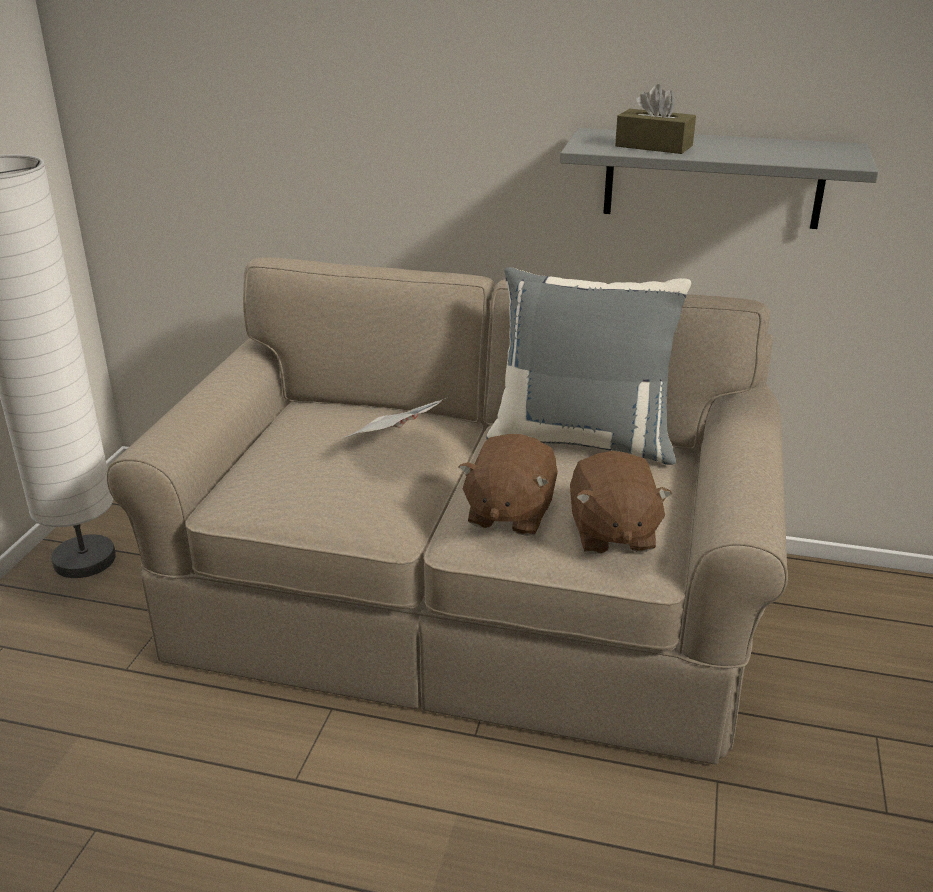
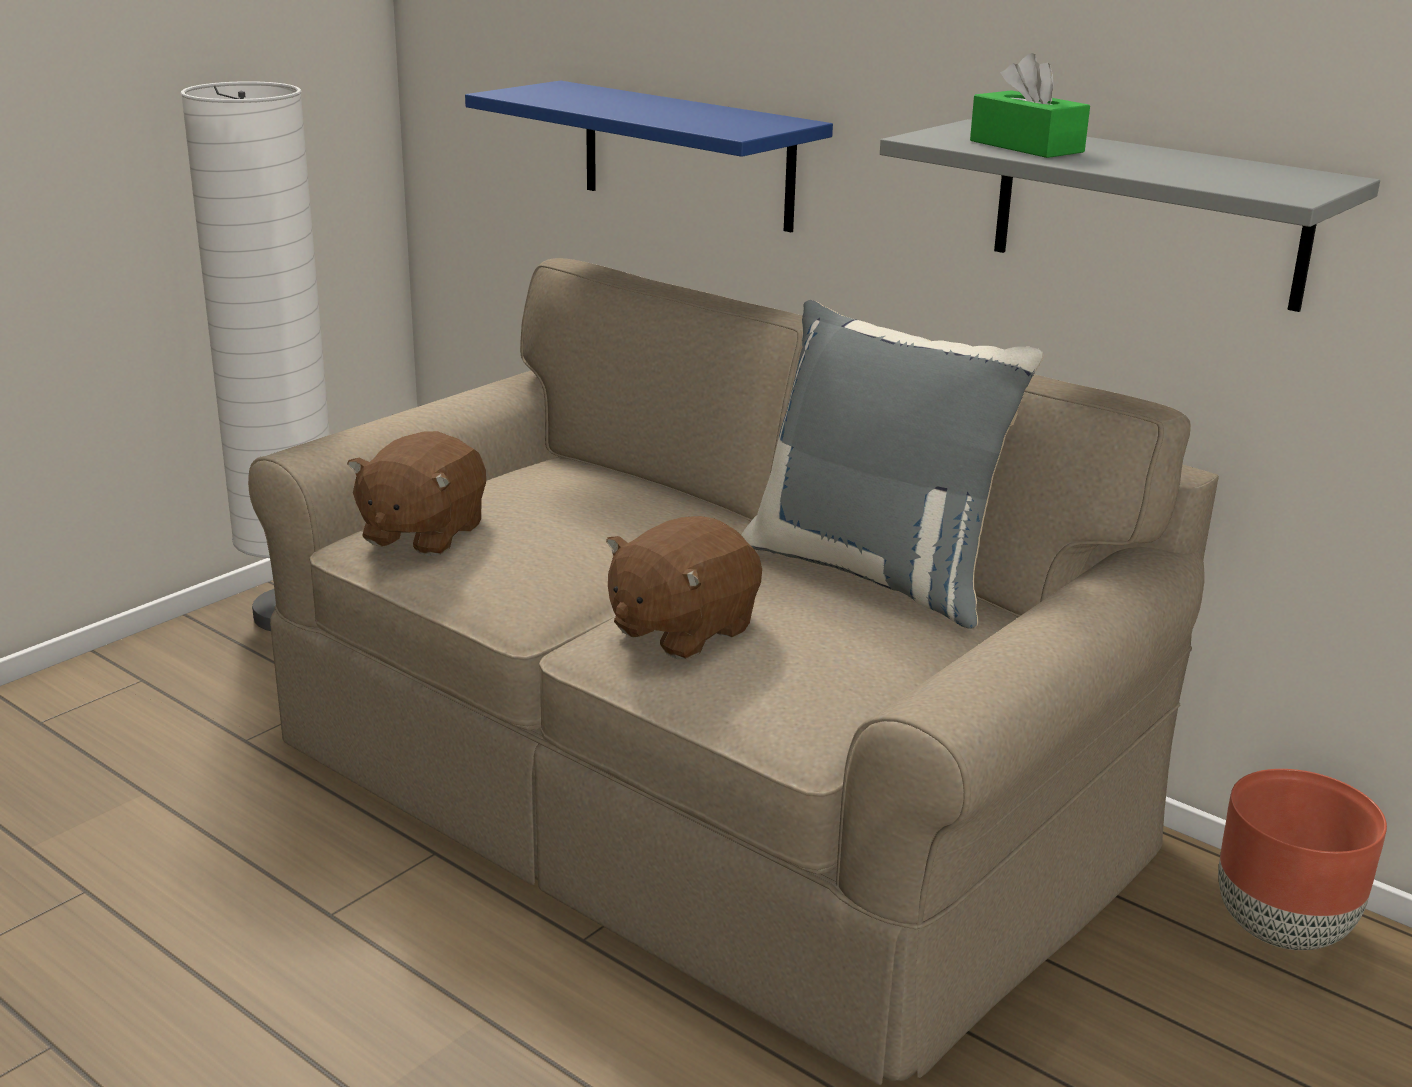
camera: 25 degrees right, 5 degrees down
(347, 170) = (687, 155): none -> blue shelf
(396, 444) = (616, 521): newspaper -> none
(611, 533) = (793, 686): brown plush toy -> brown plush toy (422, 534)
(653, 146) = (1026, 146): brown tissue box -> green tissue box
(835, 589) = (1283, 929): none -> brown planter

